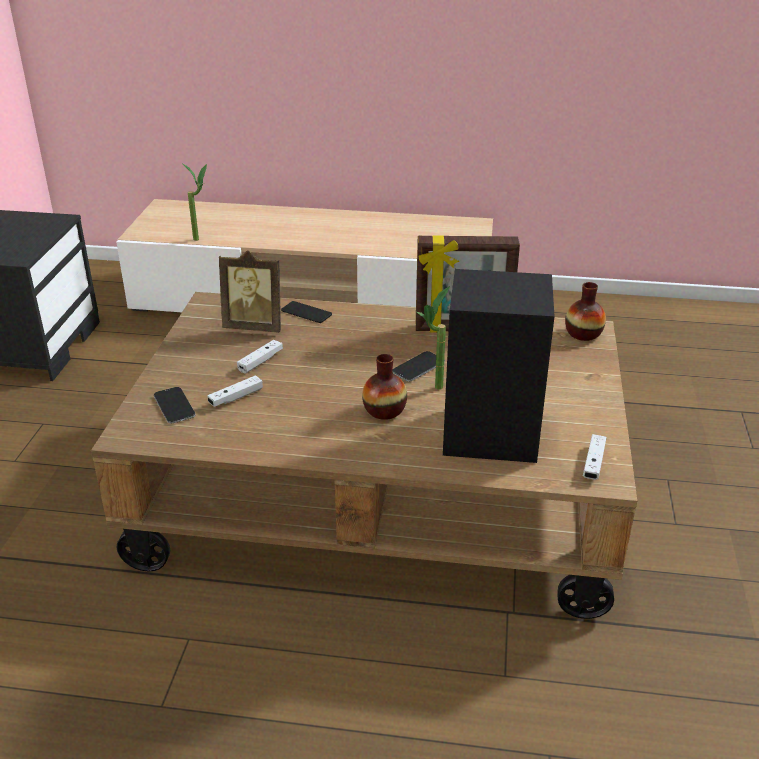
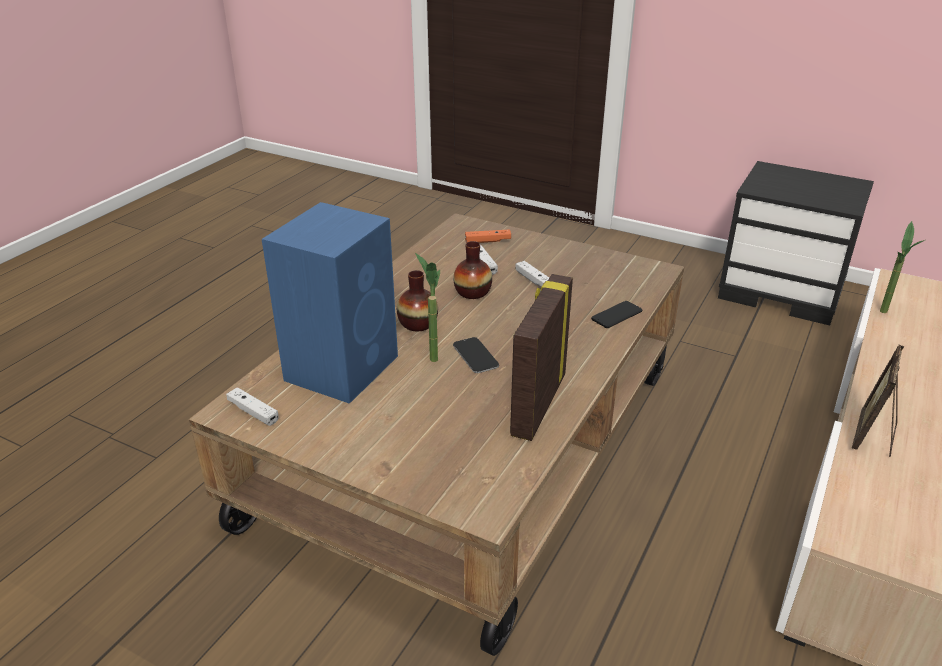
camera: 110 degrees right, 0 degrees up
(174, 406) = (488, 241): phone -> orange game controller
(255, 326) = (600, 286): picture frame -> picture frame (874, 437)
(487, 434) = (343, 366): black speaker -> blue speaker
(583, 334) = (479, 499): vase -> vase (472, 292)

